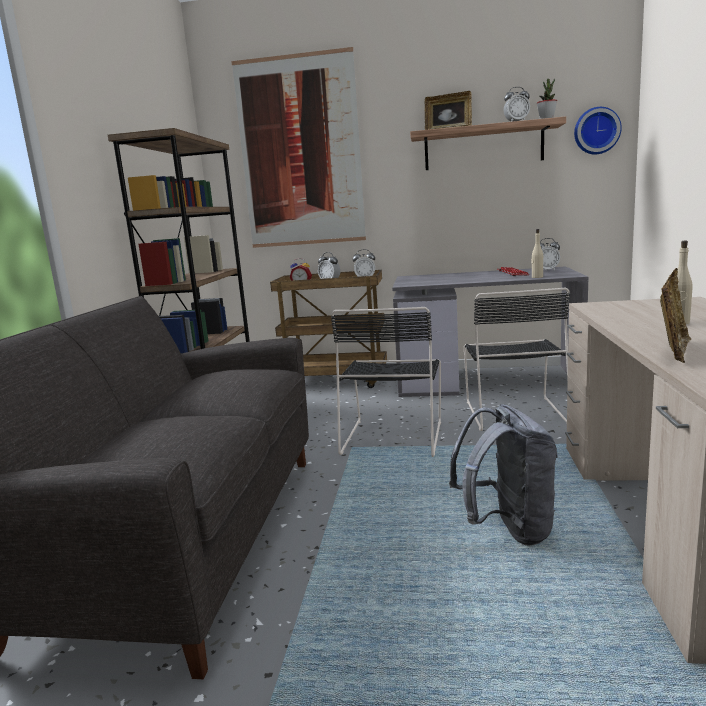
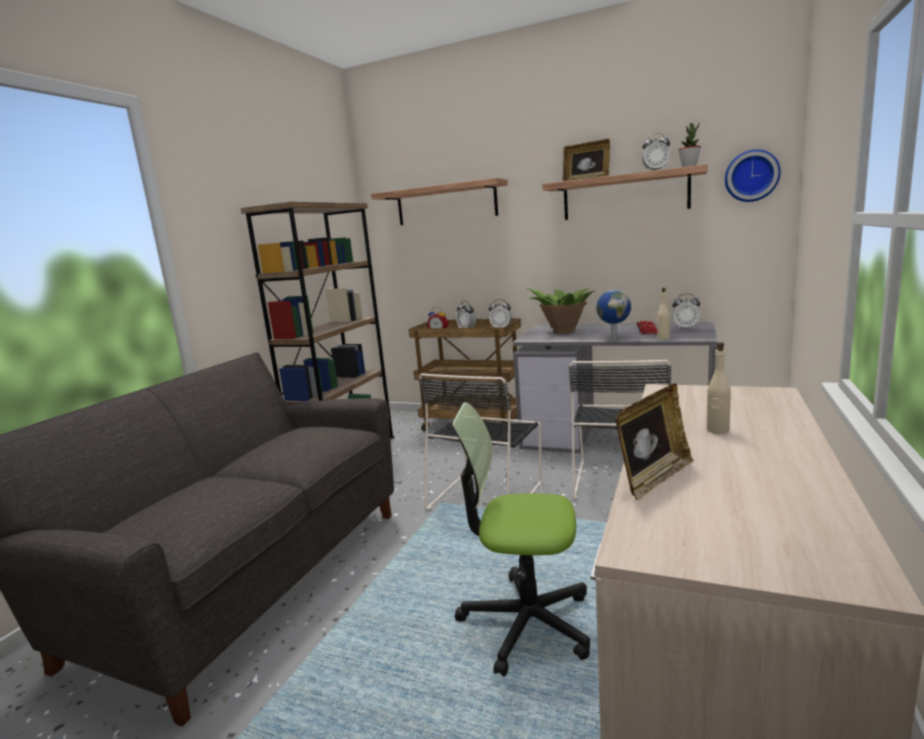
camera: 15 degrees right, 0 degrees up
(300, 152) = (446, 204): picture -> shelf
(433, 278) = (564, 331): none -> potted plant
(491, 280) = (614, 338): none -> globe
(507, 529) = (526, 622): grey backpack -> office chair

